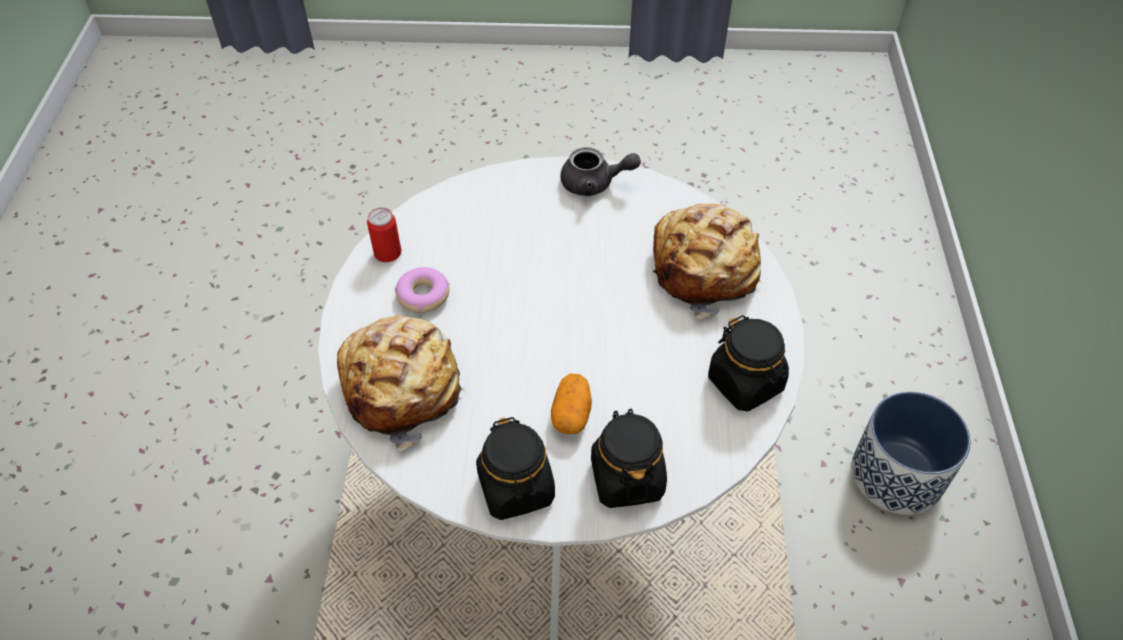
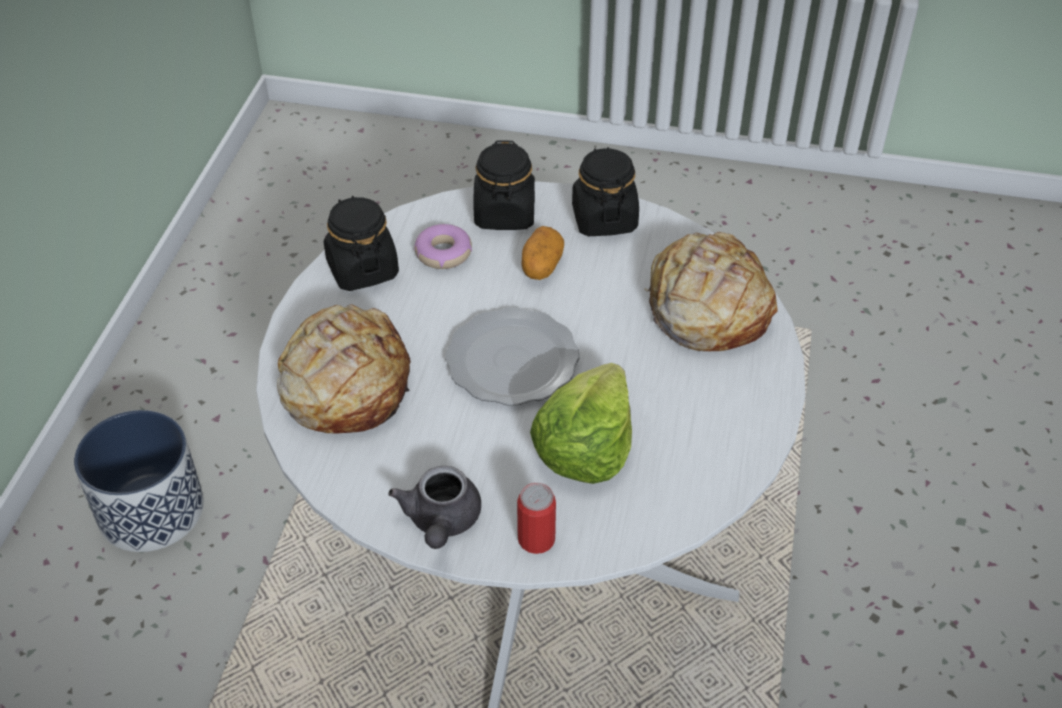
camera: 170 degrees left, 5 degrees down
(387, 253) = (732, 457): can -> can (536, 539)
(423, 295) = (686, 398): donut -> donut (443, 253)
(502, 245) = (584, 447): none -> lettuce
(576, 307) = (511, 362): none -> plate
(594, 184) = (441, 522): grey teapot -> grey teapot turned 105 degrees counterclockwise

